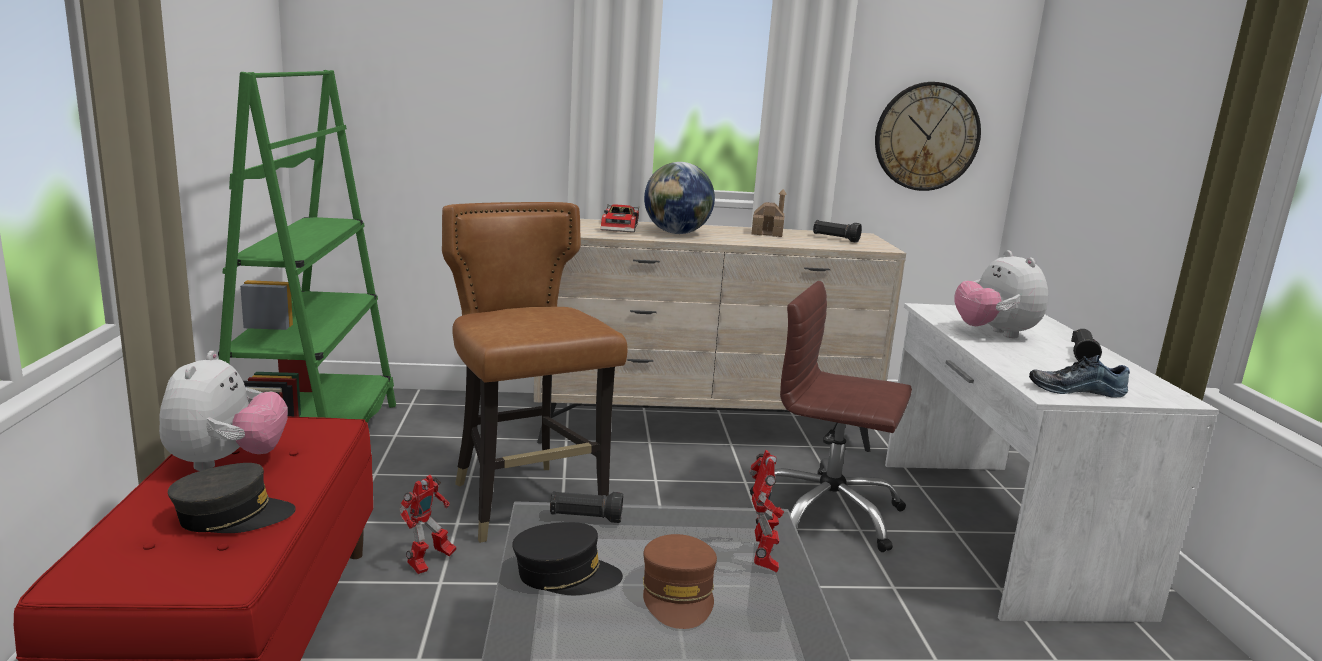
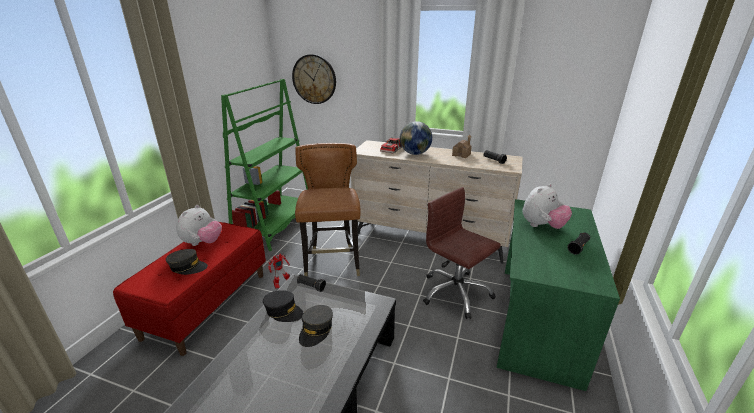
camera: 25 degrees right, 10 degrees up
(678, 594) = (316, 330): brown cap -> grey cap
(763, 559) = (363, 321): toy robot -> none
(926, 136) = (561, 105): wall clock -> wall clock (314, 79)
(994, 334) = (542, 226): plush toy -> plush toy turned 135 degrees counterclockwise
(998, 531) = (536, 320): white desk -> green desk
(1075, 389) = (543, 271): shoe -> none

